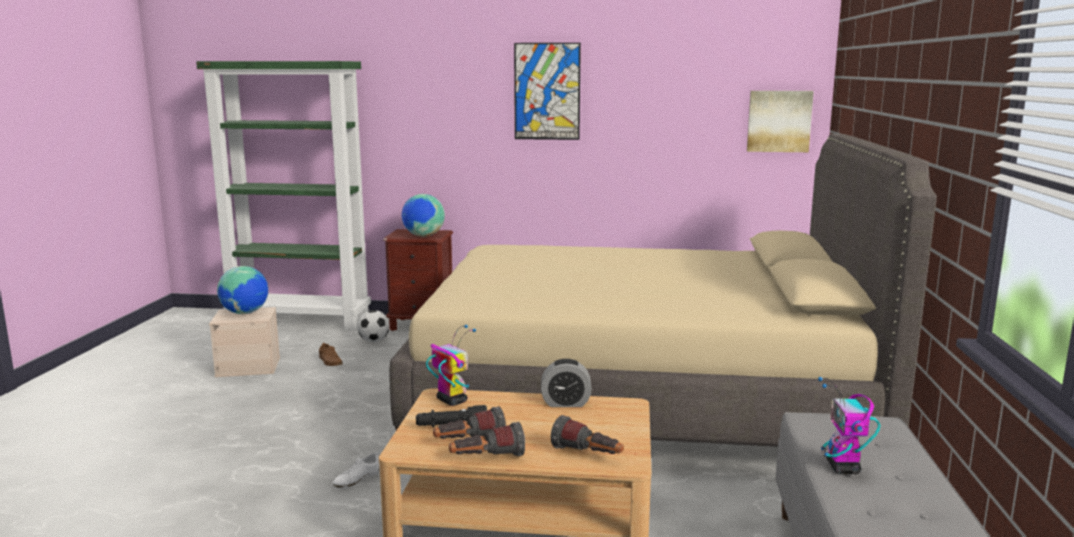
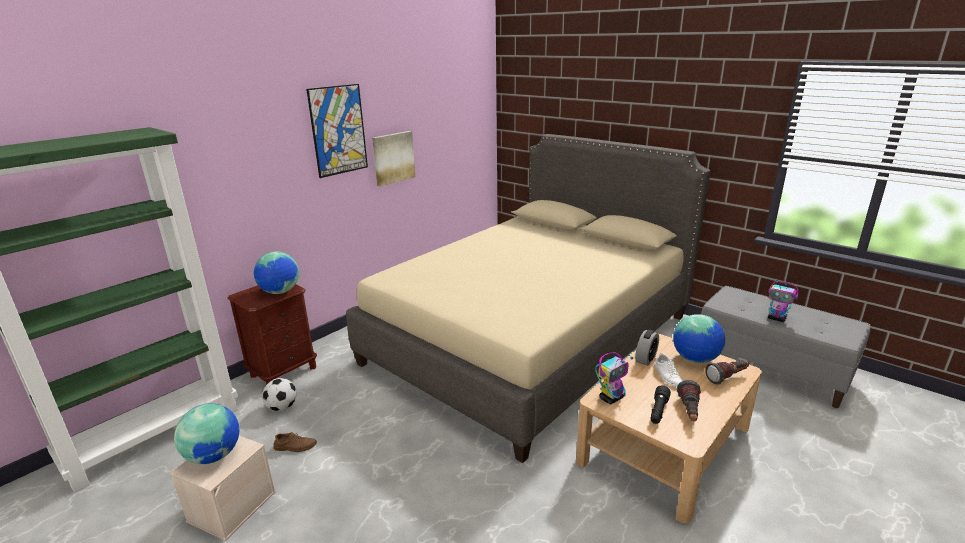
camera: 55 degrees left, 10 degrees up
(357, 479) = (549, 499): white shoe -> white shoe (667, 376)
(451, 400) = (611, 398): toy robot -> toy robot turned 150 degrees clockwise
(487, 459) = (718, 413): flashlight -> none
(610, 430) = (695, 359): none -> globe
(779, 121) = (475, 127): picture -> picture (393, 158)

